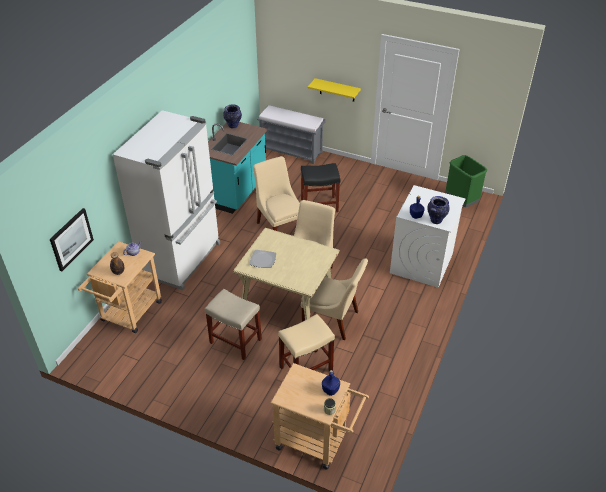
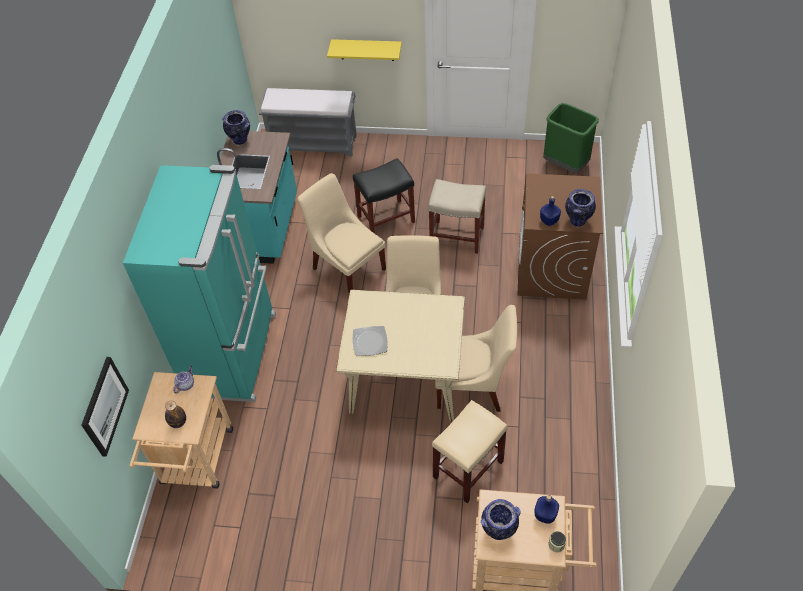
camera: 15 degrees left, 10 degrees up
(183, 259) = (234, 354): white fridge -> turquoise fridge
(235, 341) = (358, 457): beige stool -> beige stool (456, 236)
(294, 390) = (498, 531): none -> vase
(421, 263) = (552, 270): white washing machine -> brown washing machine

